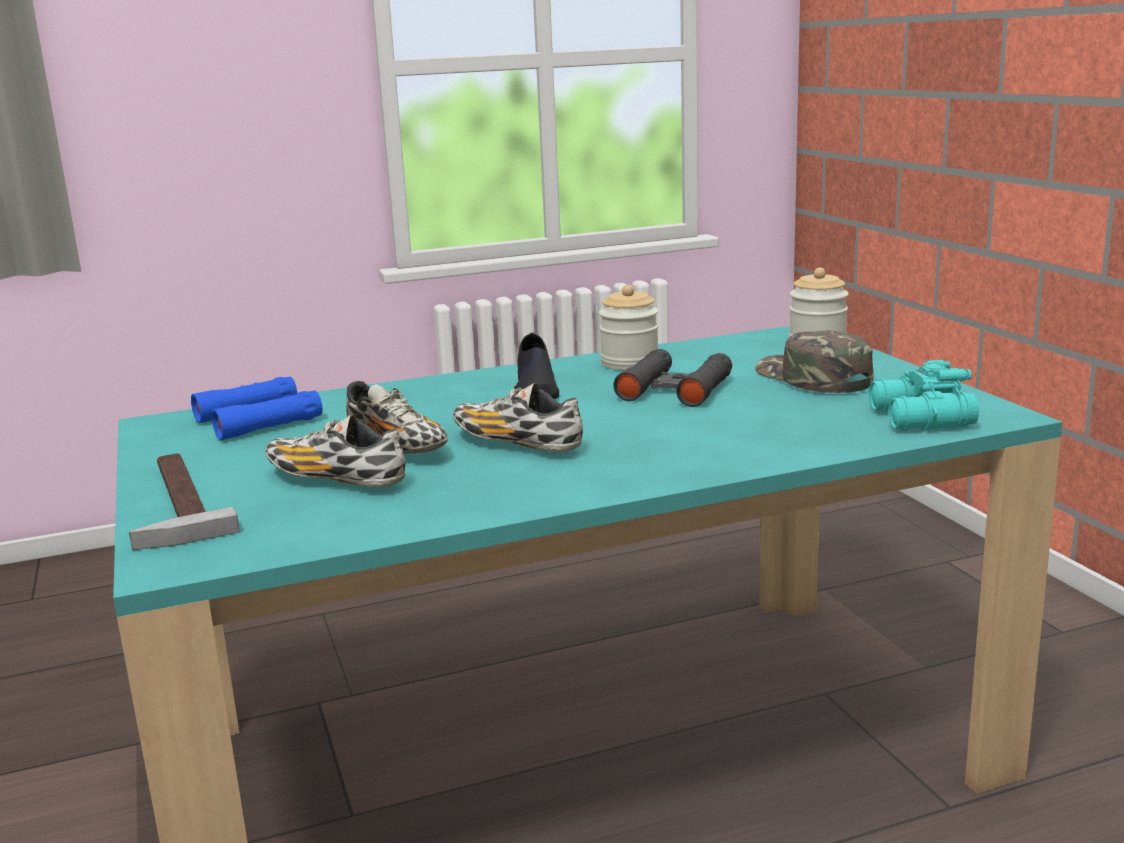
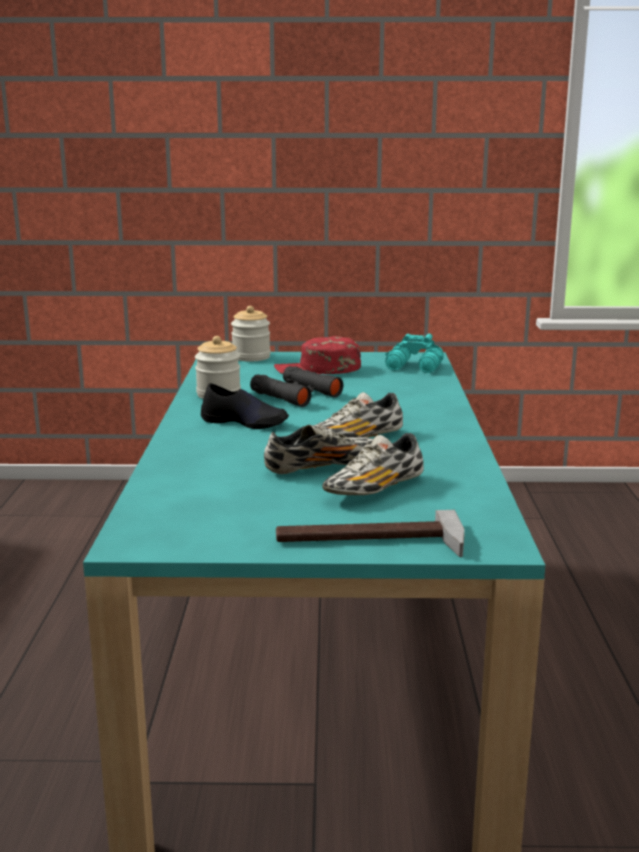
camera: 70 degrees left, 0 degrees up
(258, 420) = (186, 504): blue binoculars -> none
(812, 377) = (317, 369): green cap -> red cap

